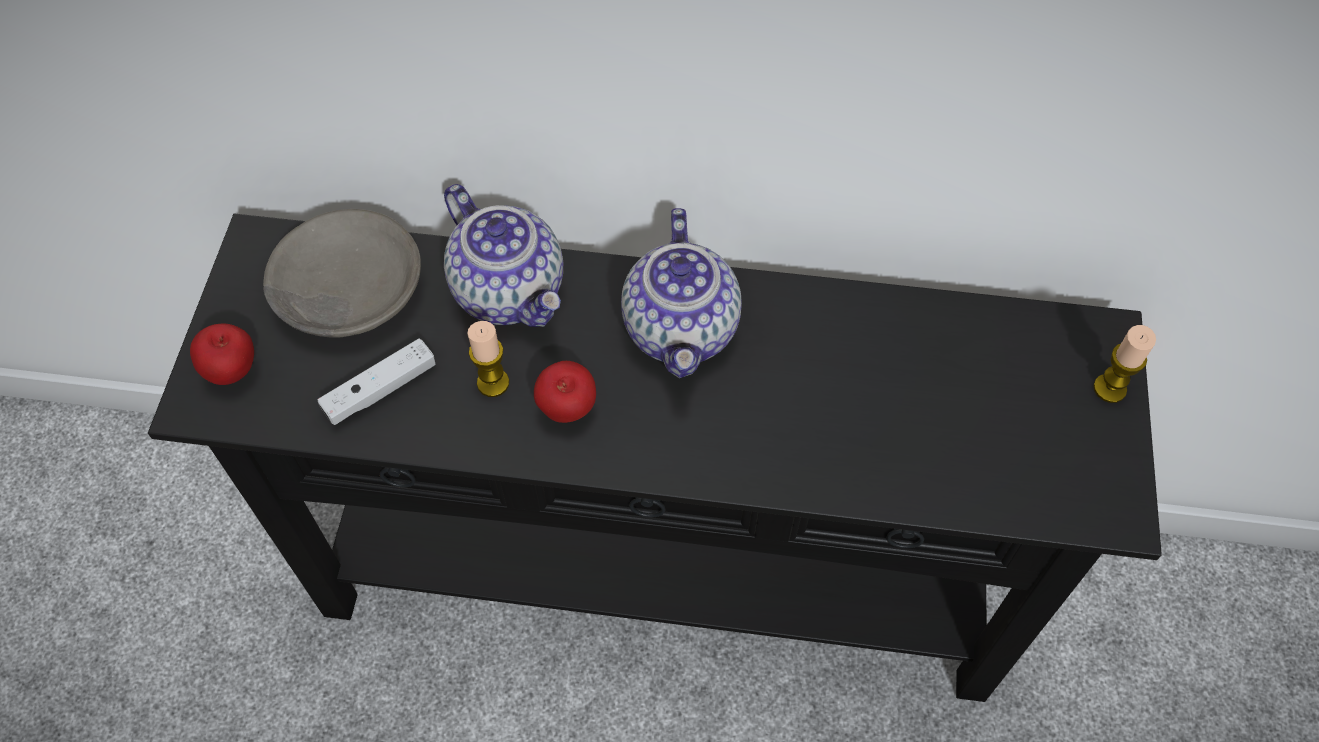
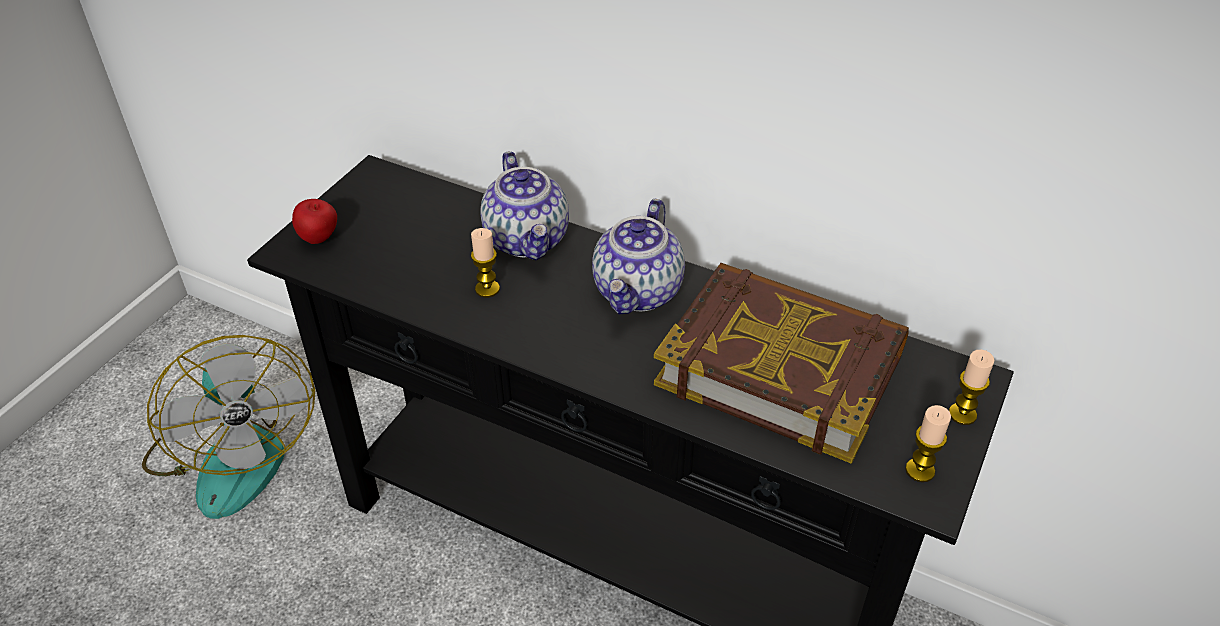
camera: 20 degrees right, 15 degrees down
(145, 596) = (234, 453): none -> fan
(347, 291) = (417, 213): grey bowl -> none
(380, 389) = (409, 273): white game controller -> none
(567, 410) = (530, 318): apple -> none
(891, 389) = (780, 368): none -> book
(1093, 479) = (920, 470): none -> candle

